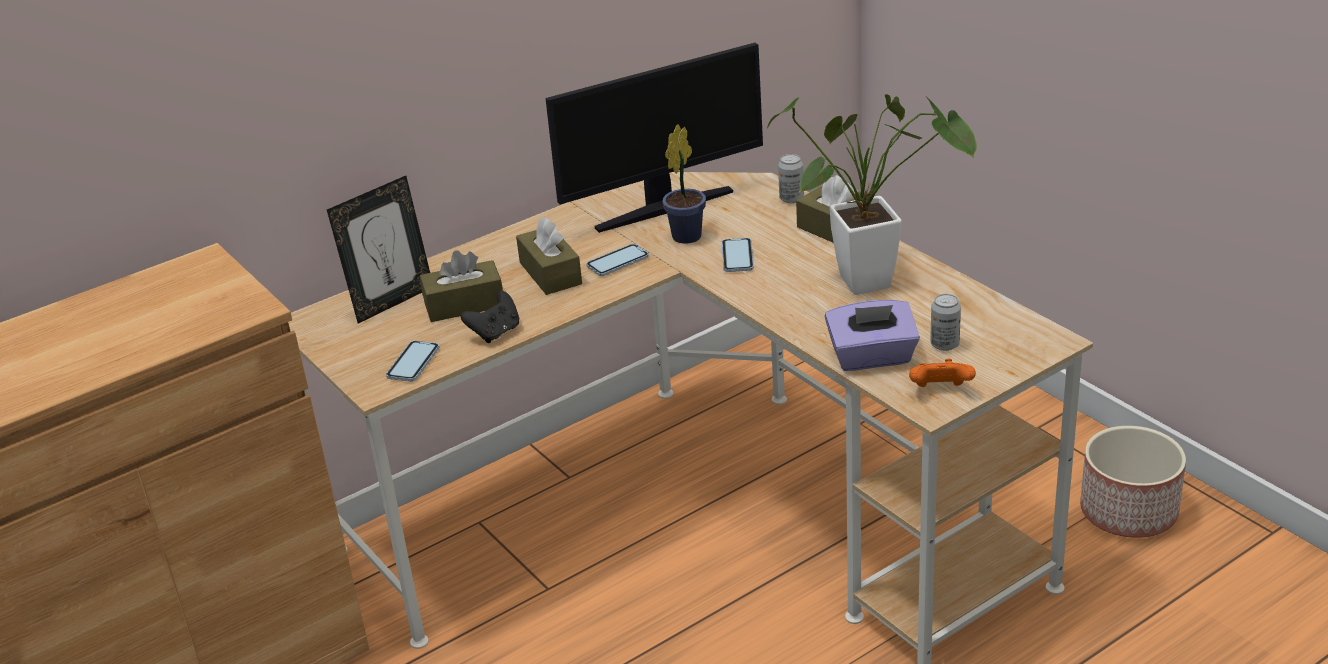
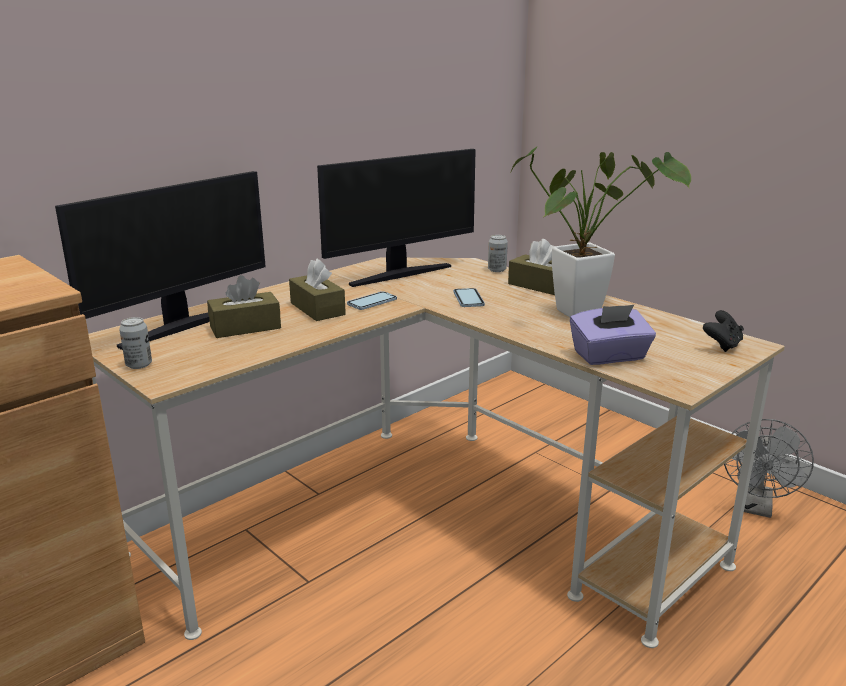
camera: 10 degrees left, 10 degrees down
(392, 302) = (181, 326): picture frame -> monitor
(413, 363) = (200, 364): phone -> none
(495, 333) = (275, 344): black game controller -> black game controller (722, 345)
(689, 234) = (425, 288): potted plant -> none
(940, 391) = (681, 377): orange game controller -> none
(944, 344) = (665, 348): can -> can (139, 365)
(1129, 512) = (757, 507): planter -> grey fan

